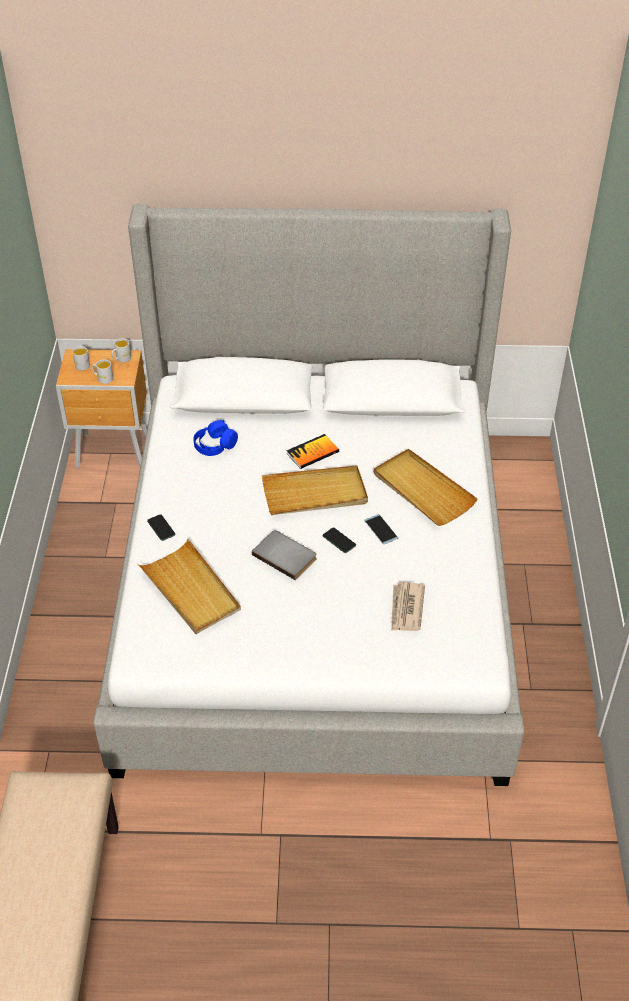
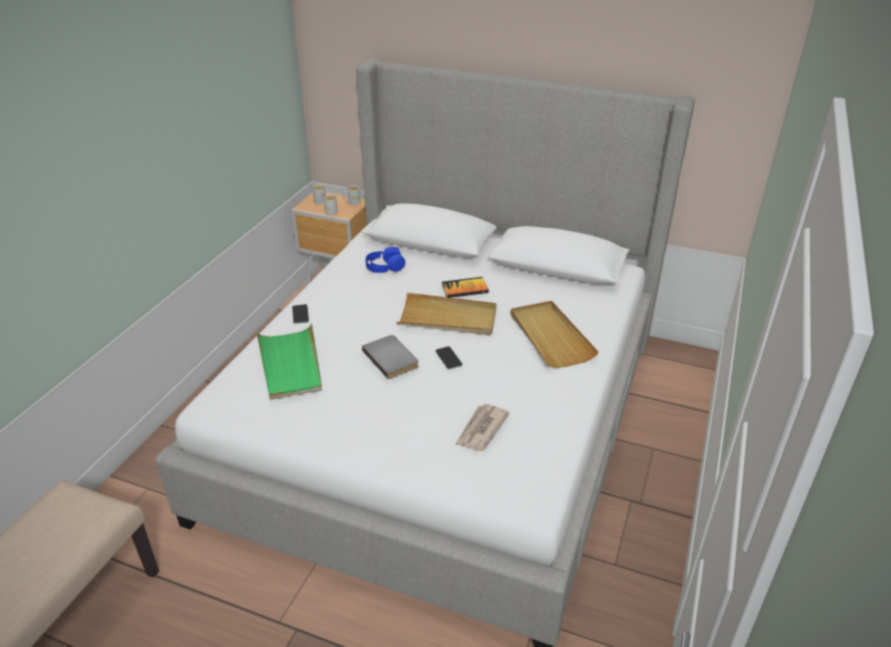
camera: 20 degrees right, 10 degrees down
(191, 590) = (290, 364): beige tray -> green tray
(381, 529) = (493, 358): phone -> none

